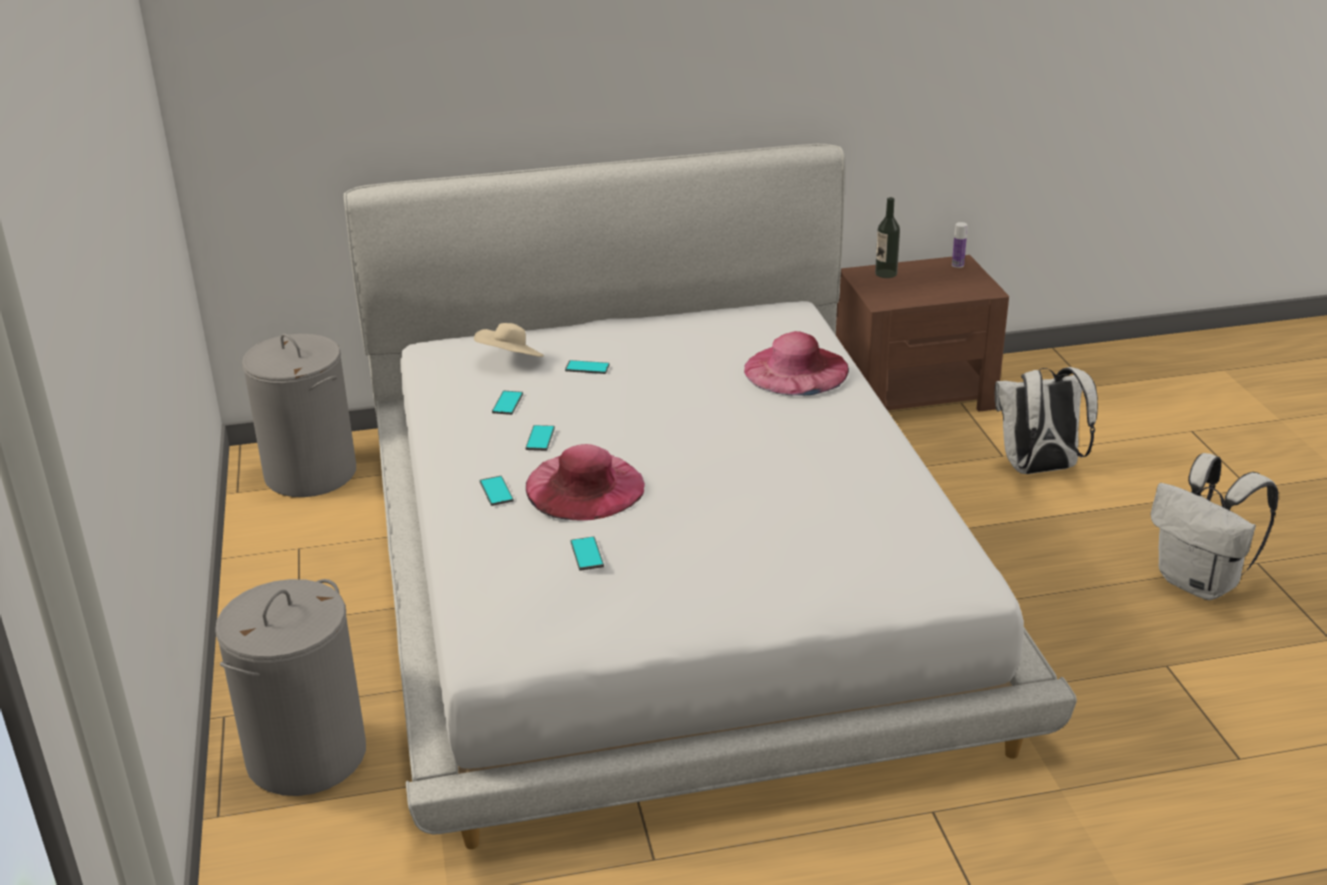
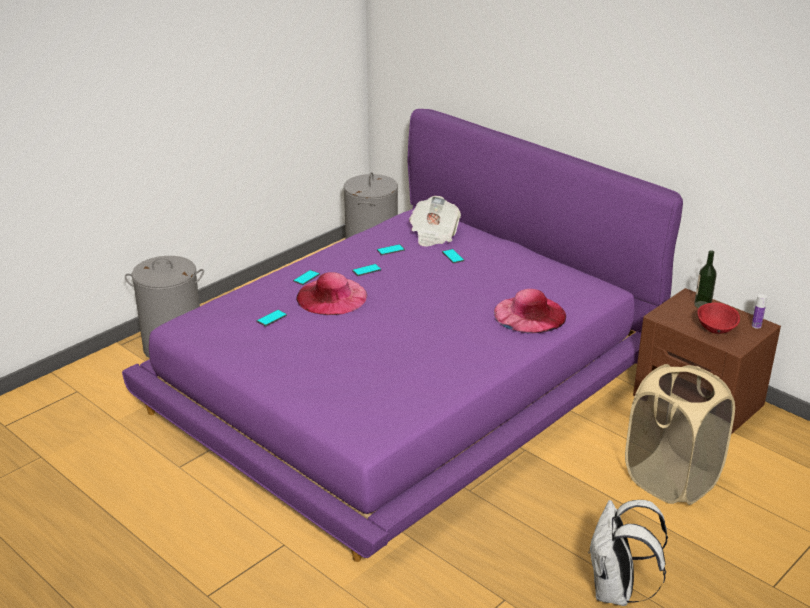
camera: 55 degrees right, 0 degrees up
(510, 360) = (433, 235): beige hat -> newspaper
(666, 570) = (404, 383): white bed -> purple bed
(942, 286) = (715, 329): none -> red bowl
(1038, 469) = (671, 480): white backpack -> beige laundry basket

